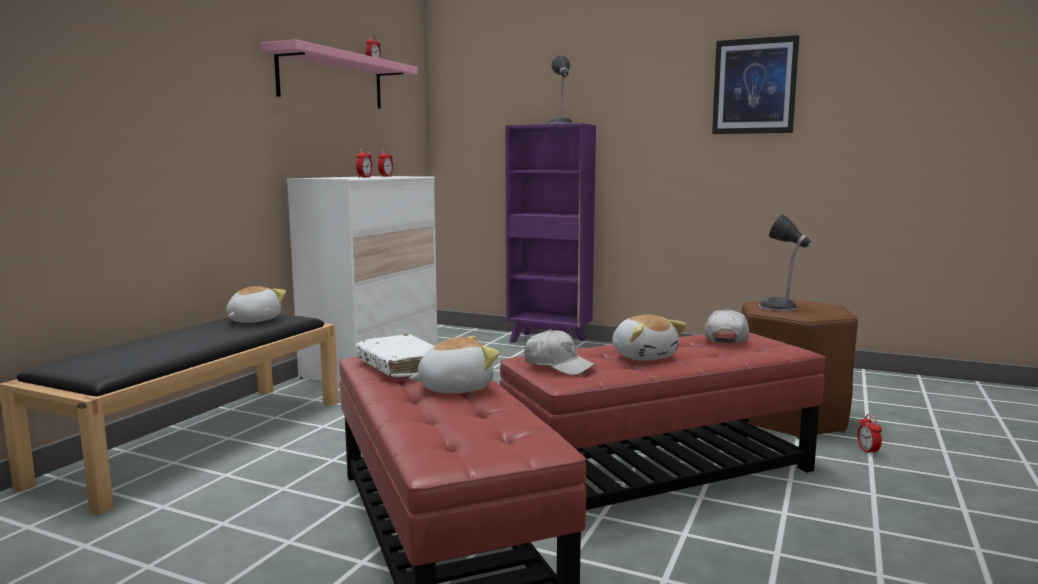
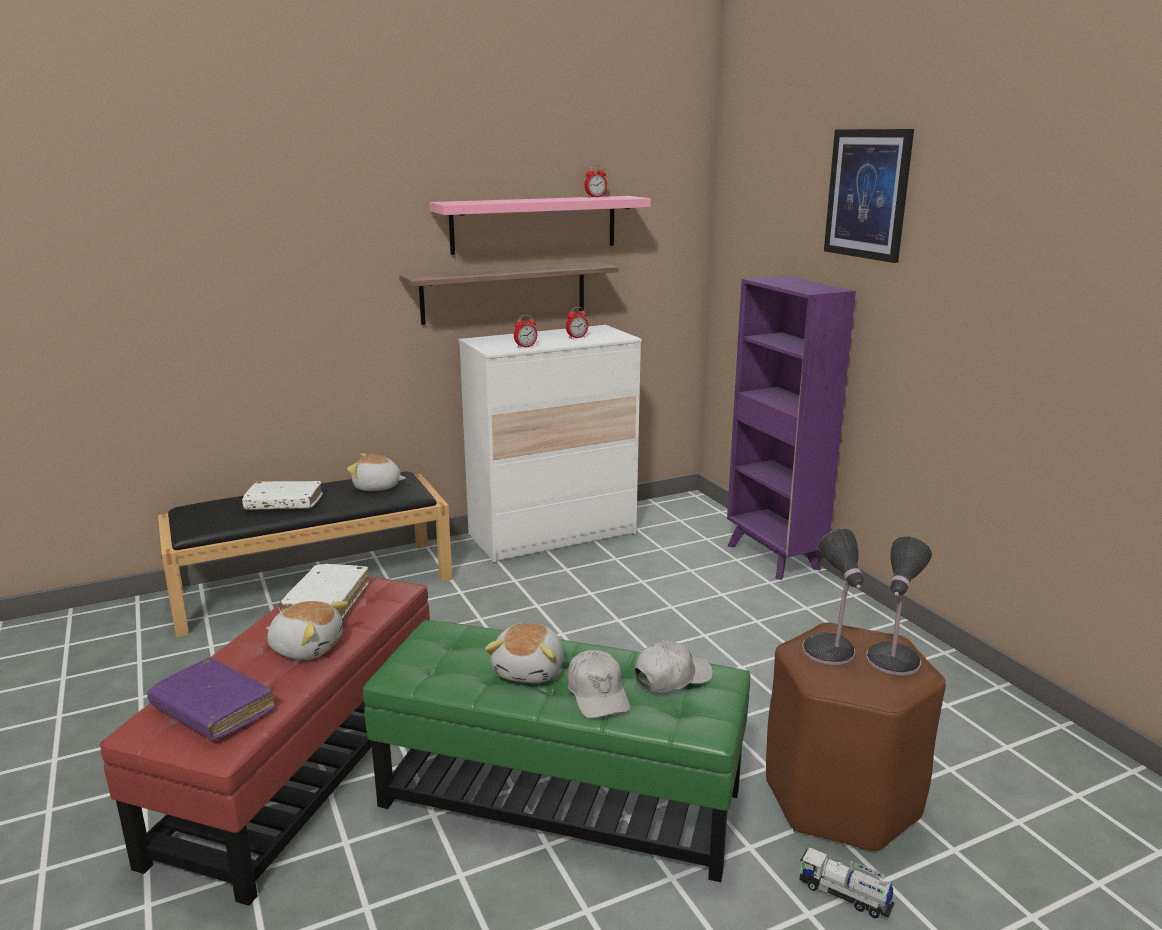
camera: 40 degrees right, 10 degrees up
(176, 342) = (284, 503): none -> white book
(253, 320) = (377, 487): plush toy -> plush toy turned 150 degrees counterclockwise
(314, 139) = (504, 292): none -> shelf
(476, 431) = (213, 709): none -> purple book
(558, 366) = (430, 652): white cap -> white cap (598, 694)
(560, 124) = (803, 286): table lamp -> table lamp (891, 662)
(659, 474) = (560, 796): red ottoman -> green ottoman
(754, 86) = (1053, 273): picture -> picture (867, 194)
(868, 451) = (844, 895): alarm clock -> toy truck

